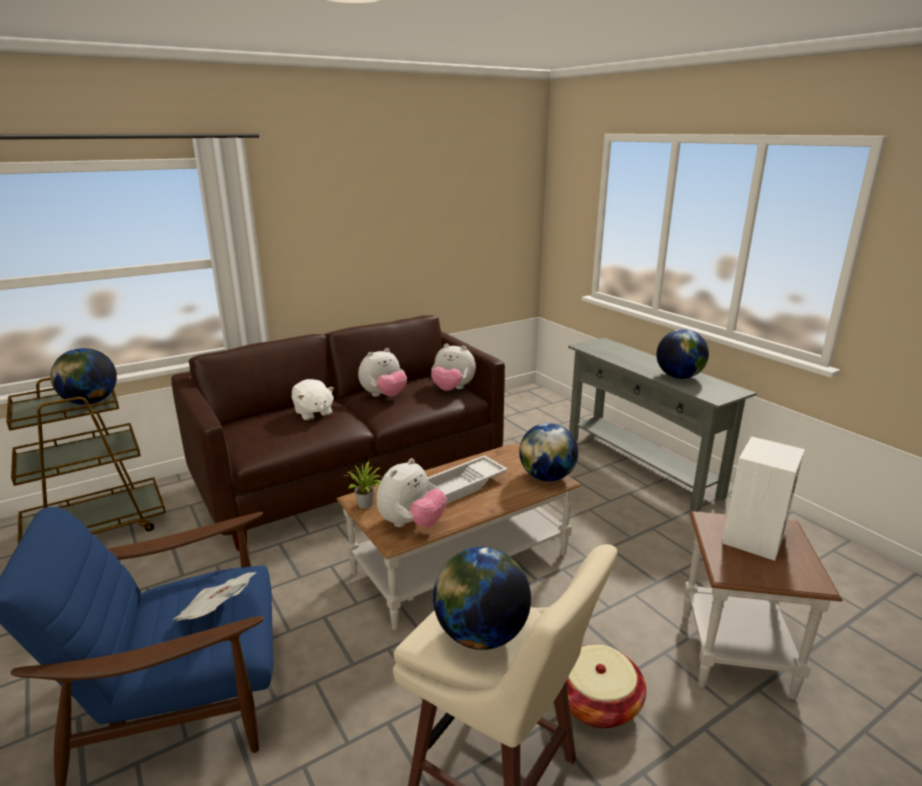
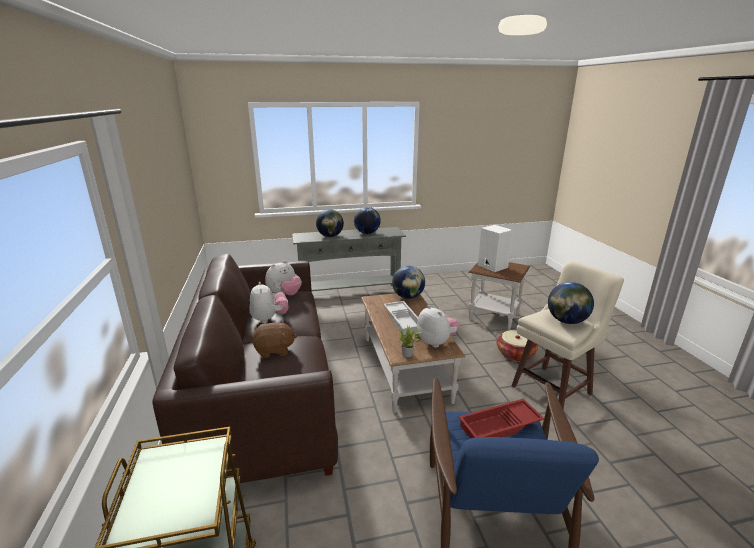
camera: 70 degrees left, 0 degrees up
(90, 402) = (189, 461): globe -> globe (330, 236)
(218, 613) = (500, 427): newspaper -> red tray
(313, 413) = (274, 350): white plush toy -> brown plush toy

